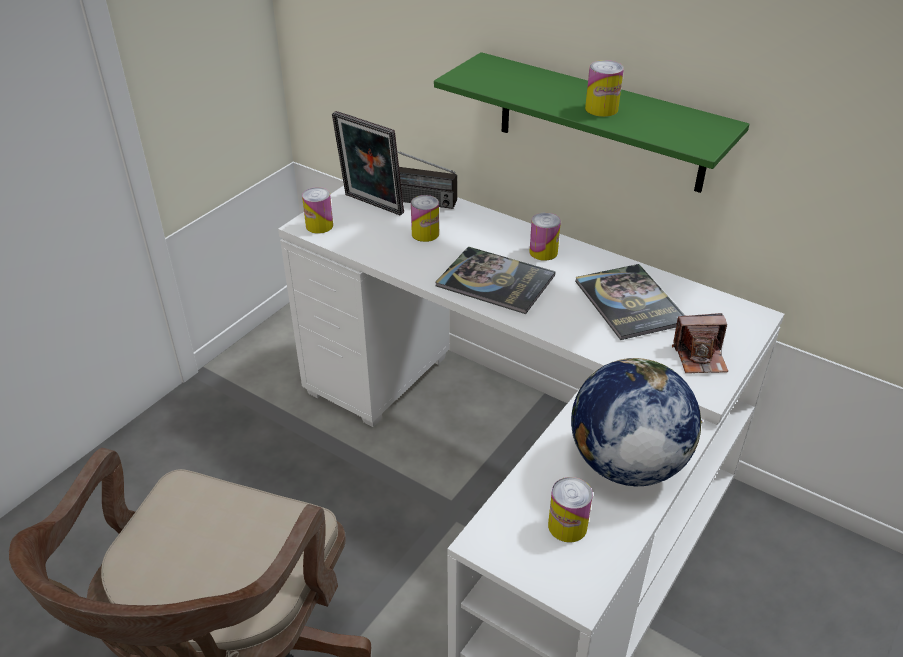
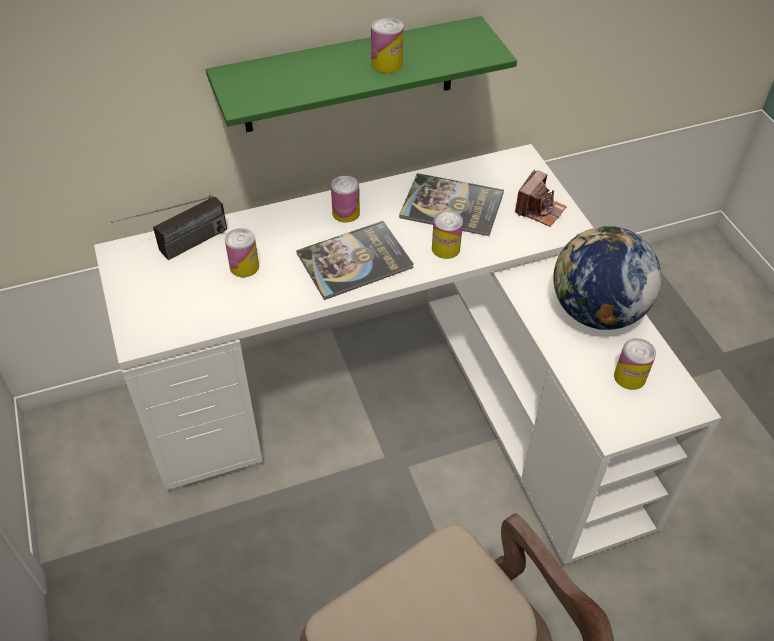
camera: 55 degrees left, 10 degrees up
(319, 226) = (150, 330): can -> can (445, 248)
(371, 205) = (160, 278): picture frame -> none

